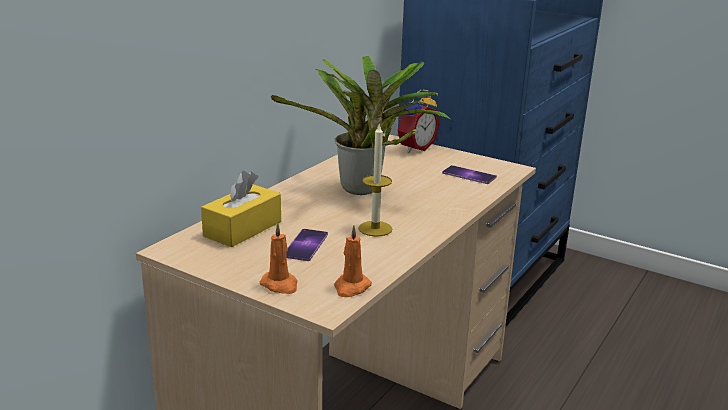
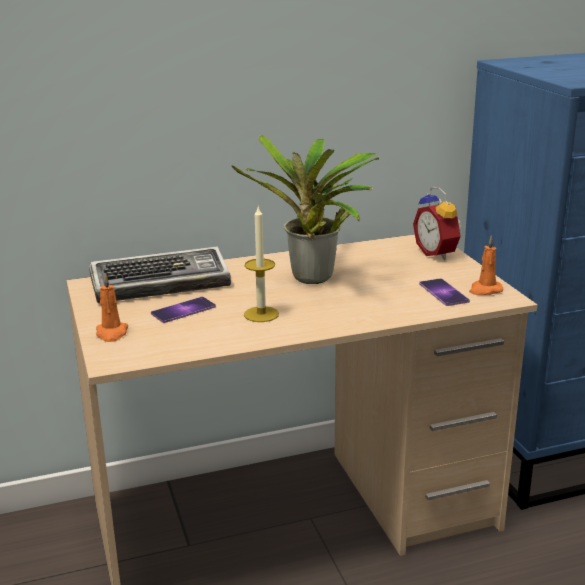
camera: 40 degrees right, 0 degrees up
(243, 229) = (162, 284): yellow tissue box -> keyboard
(351, 287) = (156, 353): orange candle -> orange candle (485, 290)
(414, 148) = (438, 253): alarm clock -> alarm clock turned 75 degrees clockwise

